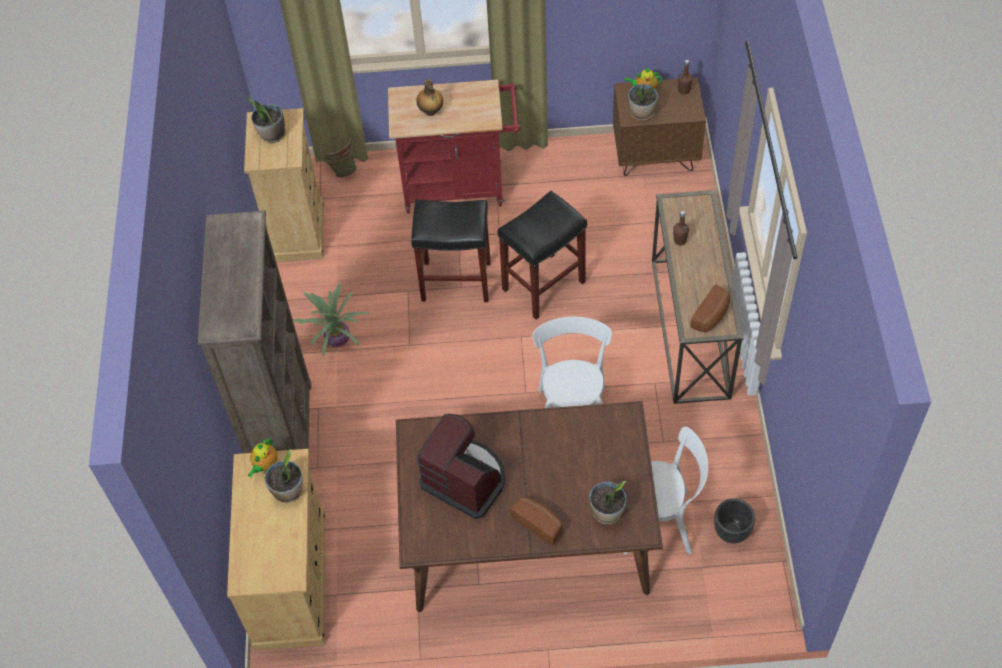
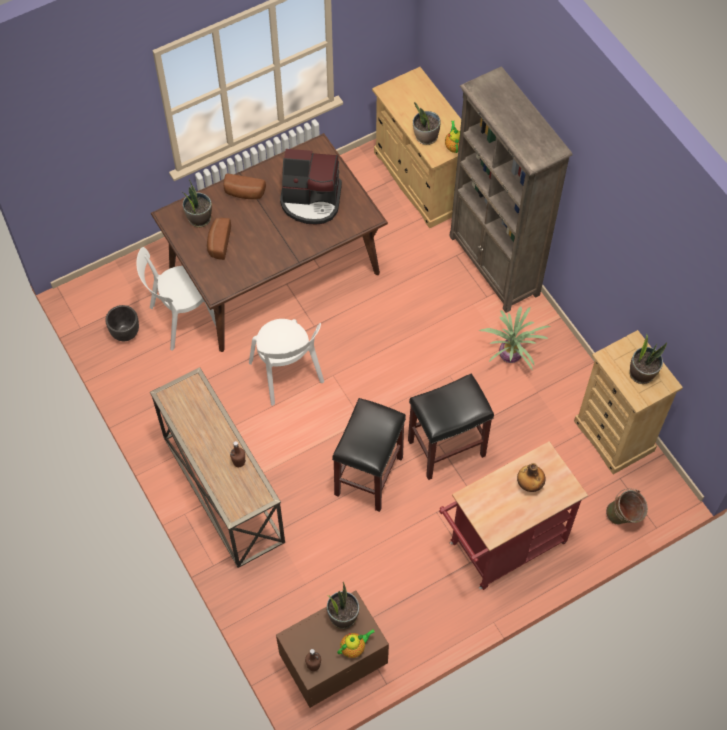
camera: 150 degrees right, 5 degrees up
(712, 316) = (182, 400): bread -> bread (218, 243)

